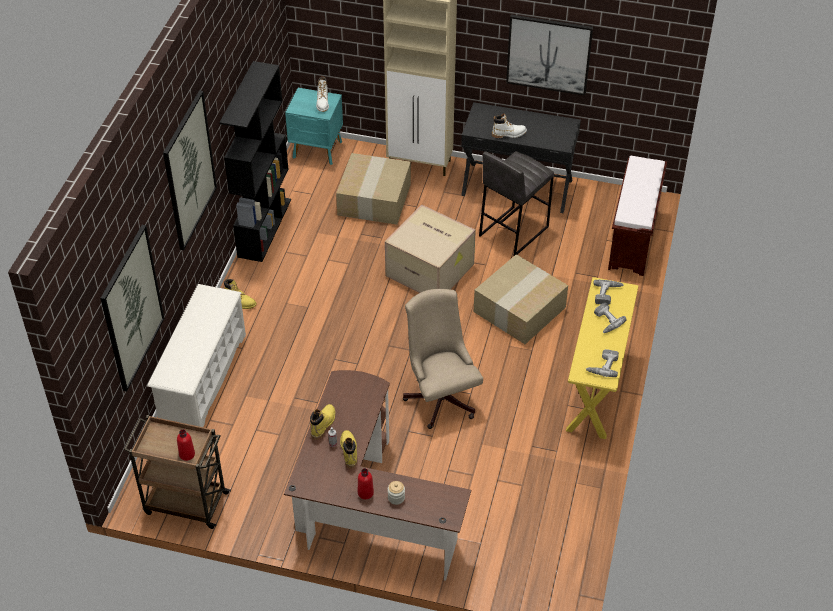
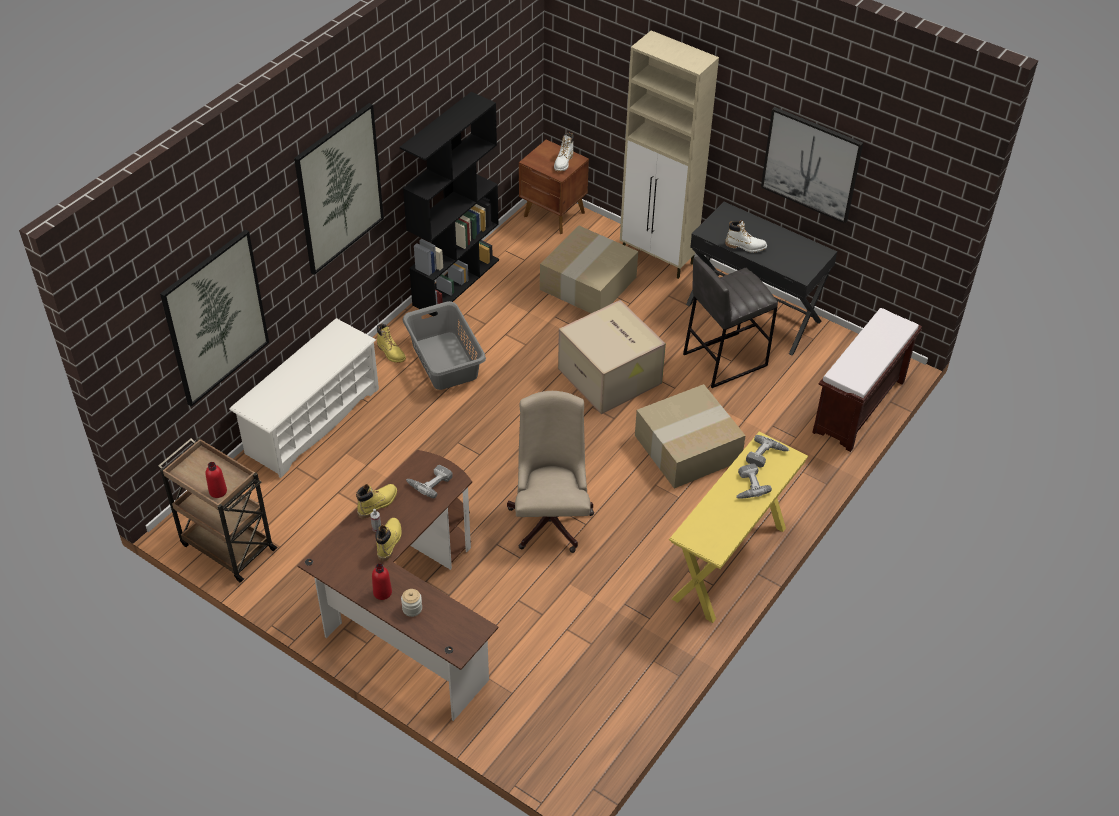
camera: 20 degrees right, 0 degrees up
(289, 295) = (445, 360): none -> grey laundry basket
(317, 150) = (554, 215): turquoise nightstand -> brown nightstand
(602, 365) = (717, 534): power drill -> power drill (429, 482)

